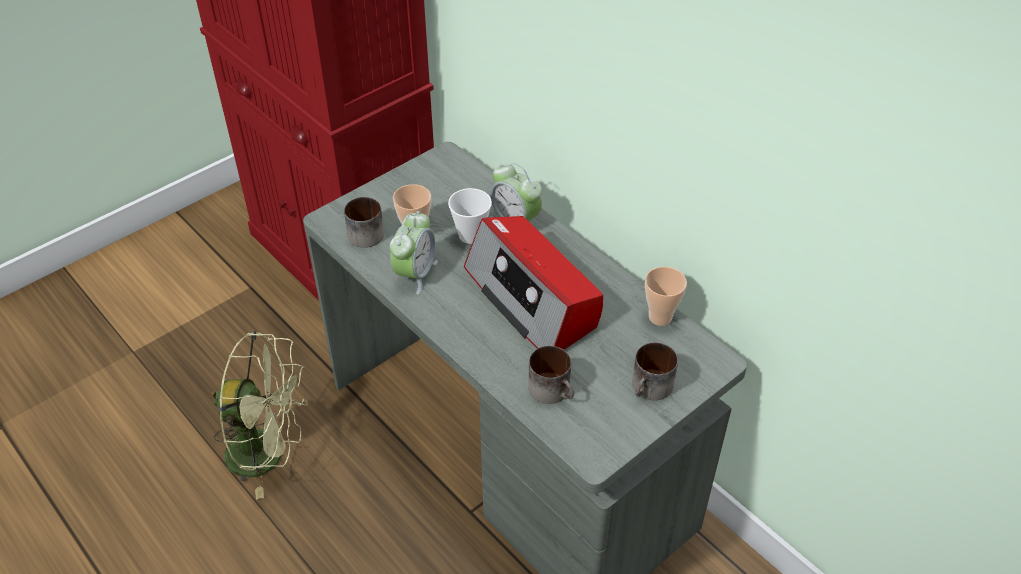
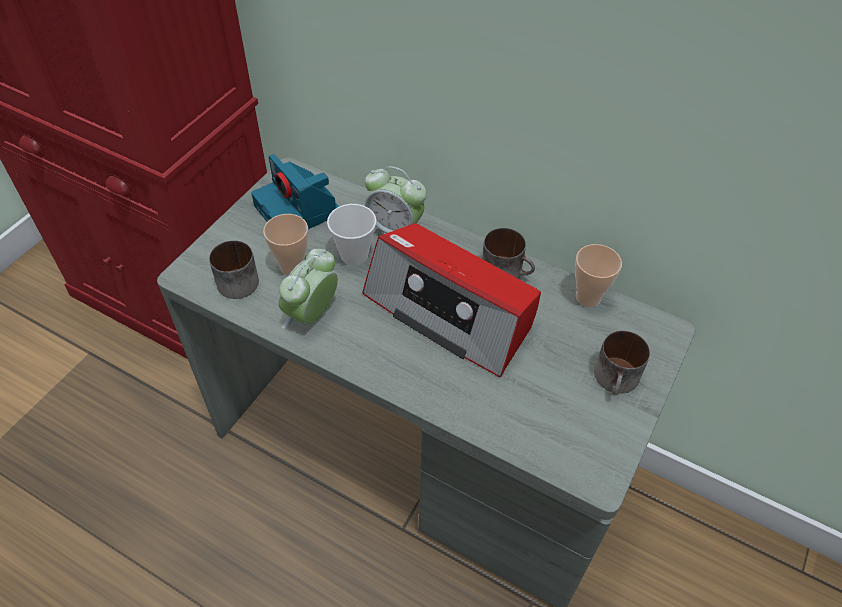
camera: 20 degrees left, 5 degrees up
(268, 453) = (171, 530): green fan -> none
(415, 274) = (312, 315): alarm clock -> alarm clock turned 150 degrees counterclockwise
(440, 188) = (299, 210): none -> camera
(554, 390) = (521, 411): mug -> mug (507, 271)

